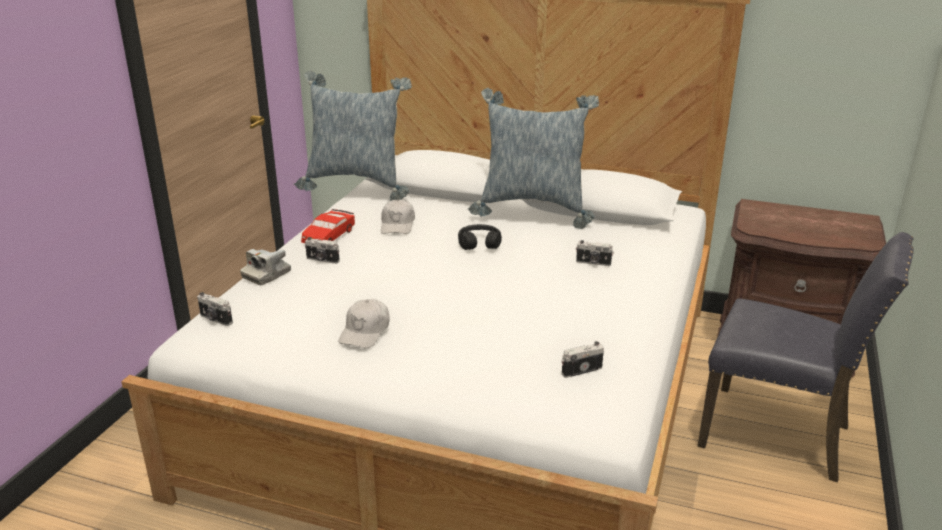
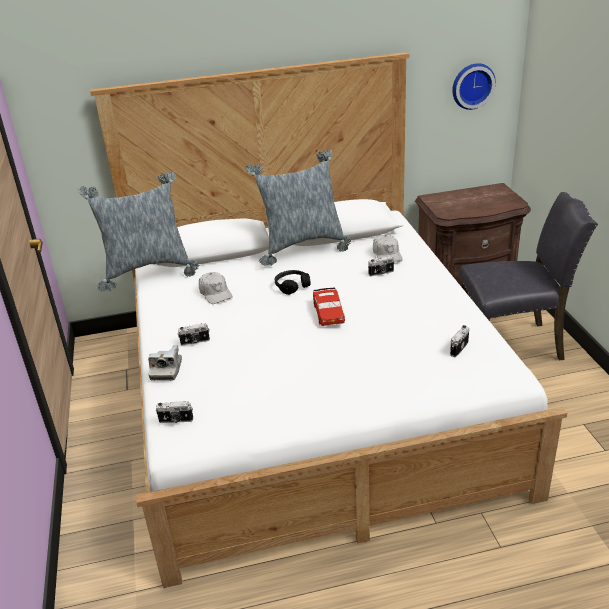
camera: 30 degrees left, 5 degrees up
(329, 236) = (173, 321): red toy car -> red toy car (328, 313)
(365, 332) = (297, 381): white cap -> white cap (387, 254)
(848, 62) = (472, 85): none -> wall clock

